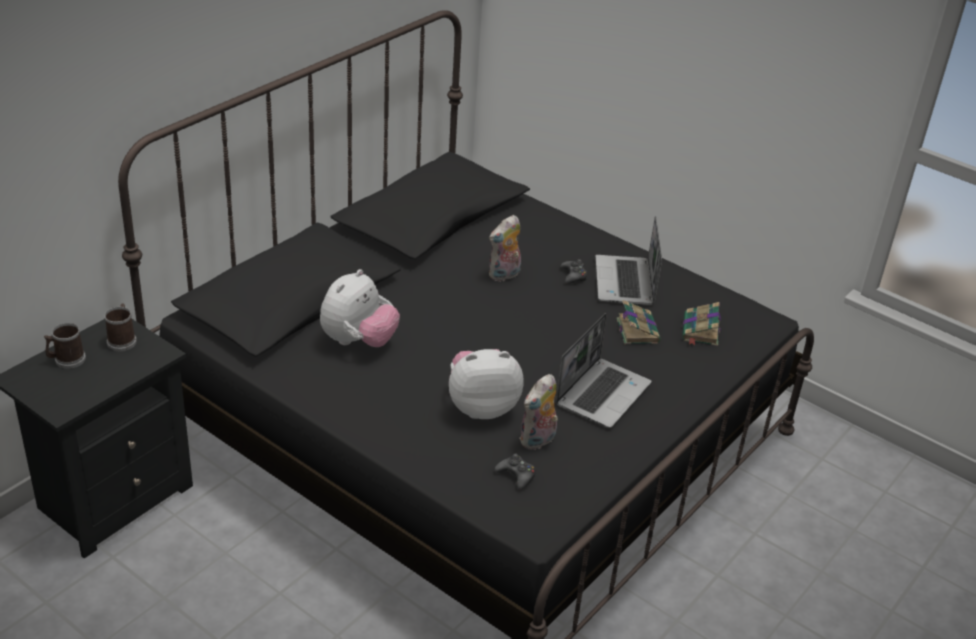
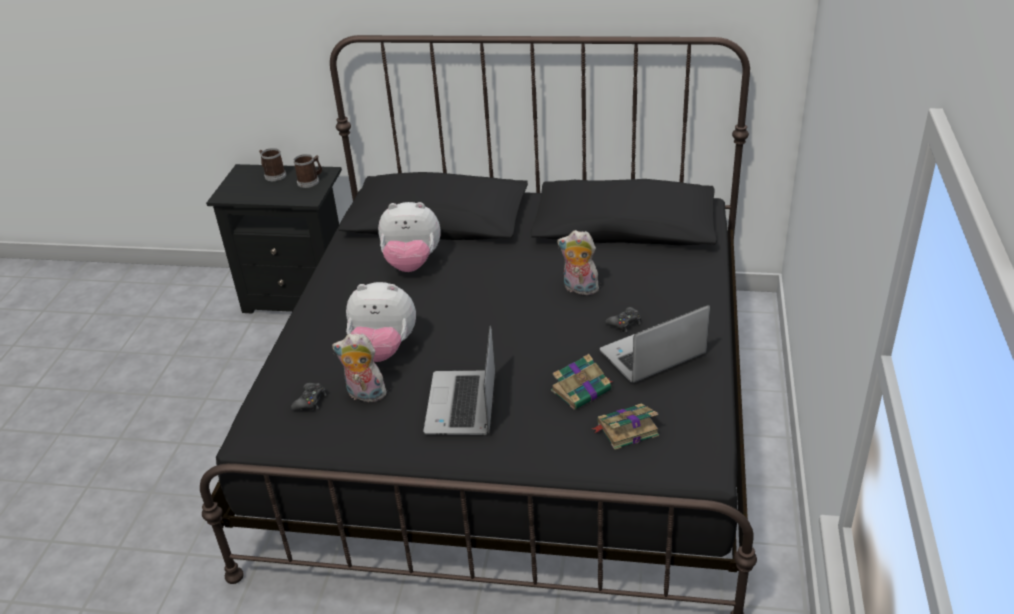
camera: 65 degrees right, 0 degrees up
(481, 407) = (384, 350): plush toy -> plush toy turned 135 degrees clockwise
(602, 393) = (462, 405): laptop -> laptop turned 90 degrees clockwise

